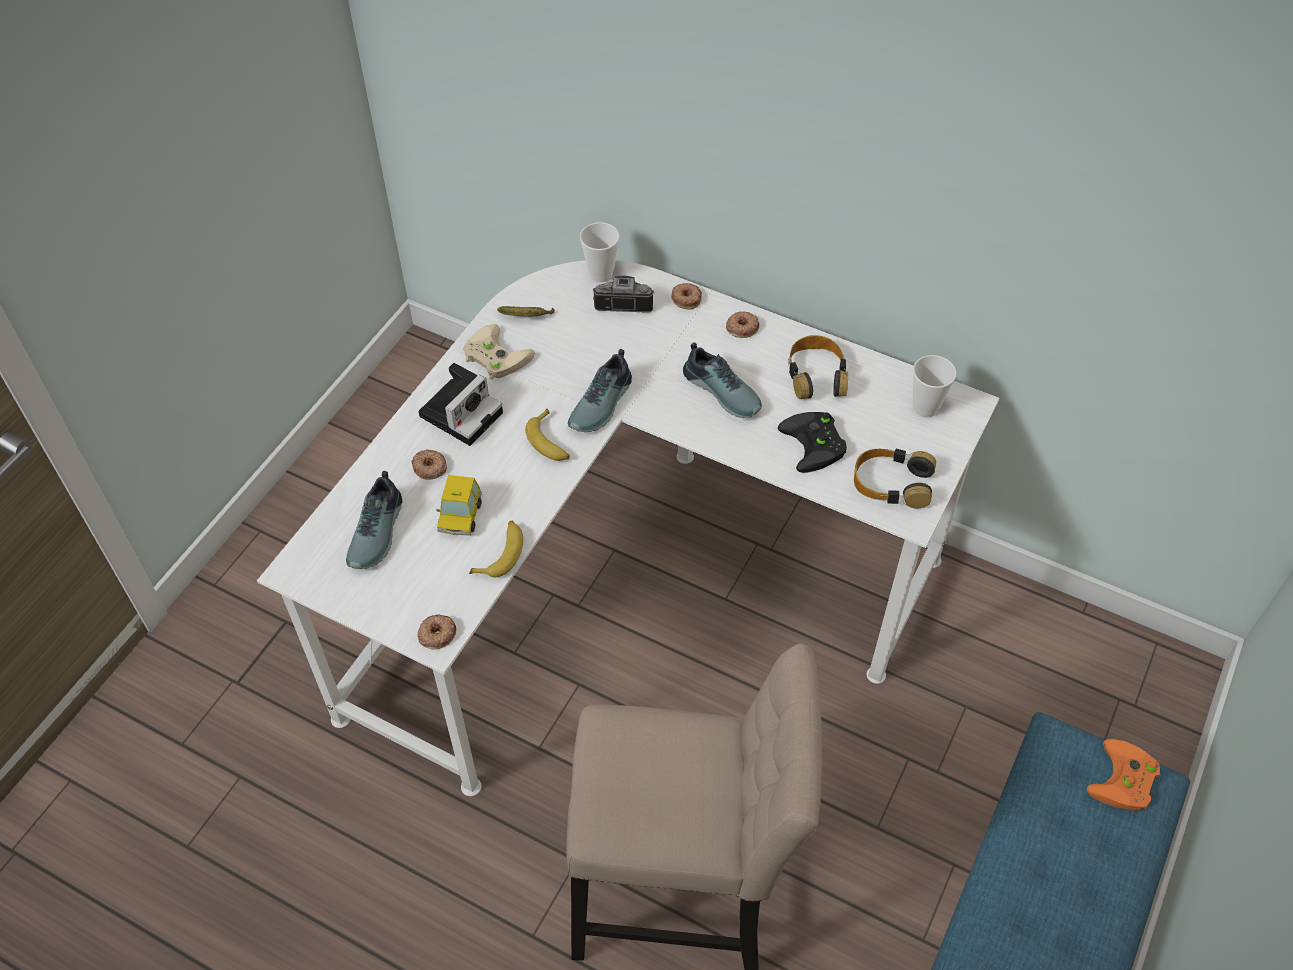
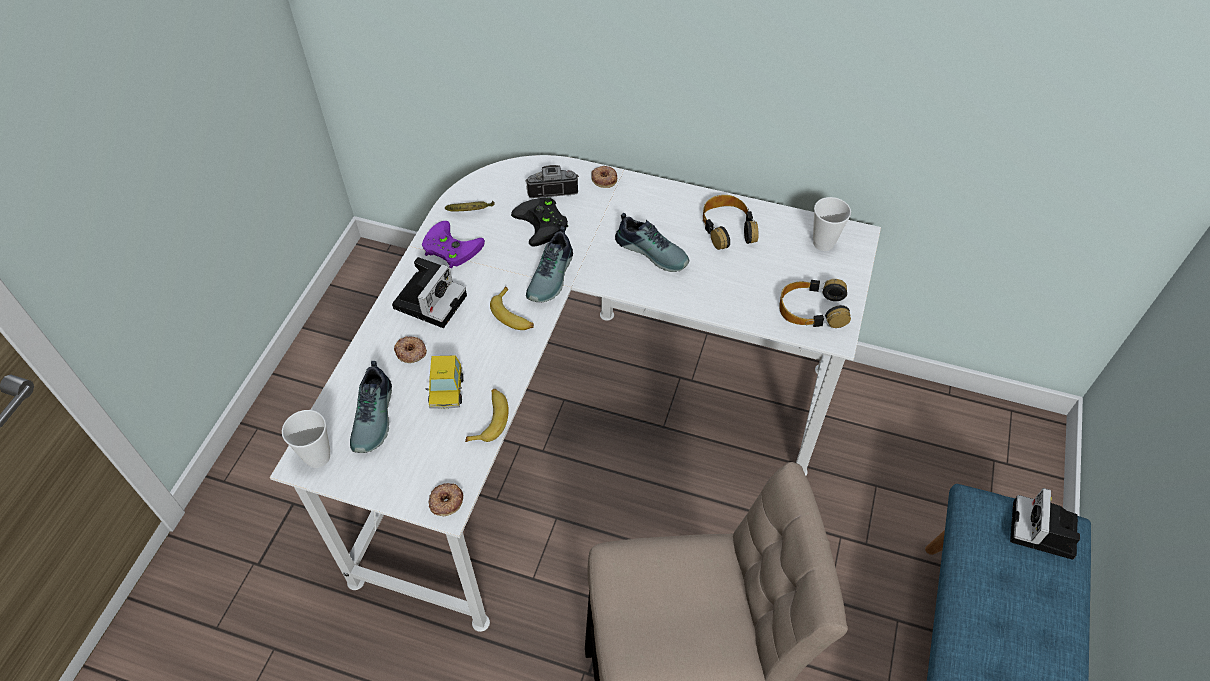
camera: 10 degrees left, 0 degrees up
(493, 356) = (449, 248): beige game controller -> purple game controller
(601, 274) = (527, 168): cup -> cup (318, 457)
(742, 327) = (656, 196): donut -> none
(816, 445) = (741, 286): black game controller -> black game controller (543, 224)
(1125, 782) = (1043, 532): orange game controller -> camera

